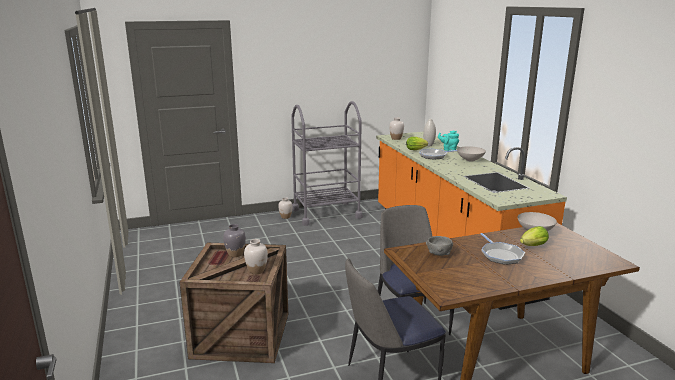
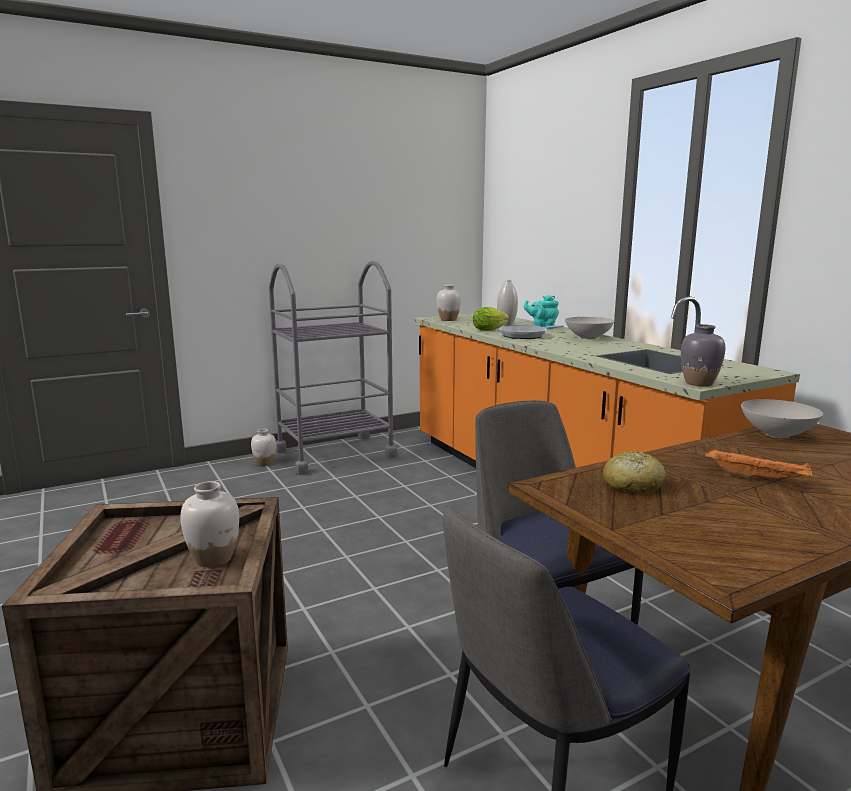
camera: 10 degrees left, 5 degrees down
(235, 254) = (163, 525): grey vase -> grey vase (699, 383)
(439, 254) = (632, 485): grey bowl -> bread
(500, 255) = (757, 479): frying pan -> orange tray
(532, 246) = (799, 459): lettuce -> none

